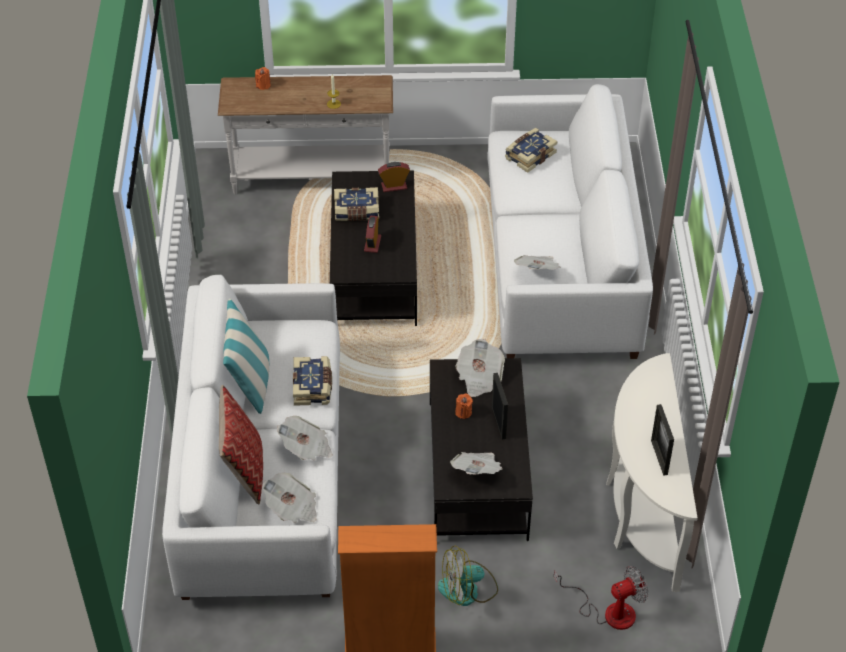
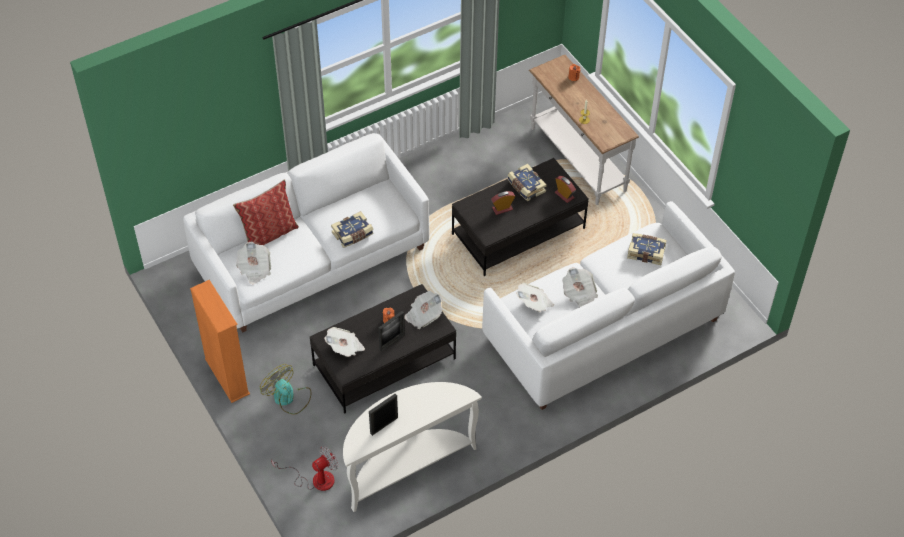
camera: 60 degrees right, 5 degrees up
(250, 383) = (336, 204): pillow -> none
(306, 448) = (304, 254): newspaper -> newspaper (579, 294)
(609, 611) = (315, 479): fan -> fan turned 75 degrees counterclockwise

